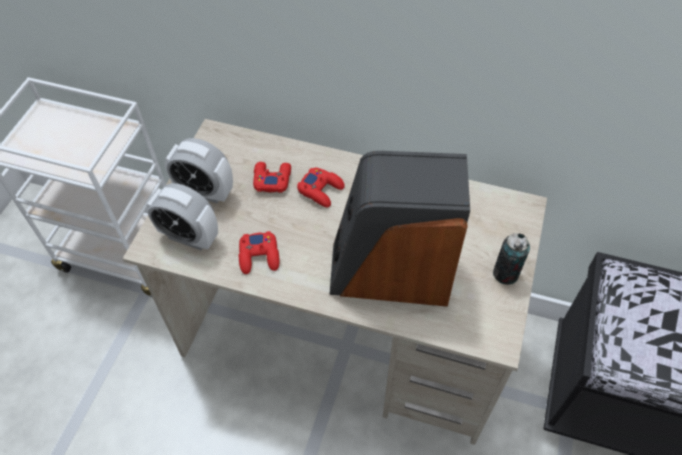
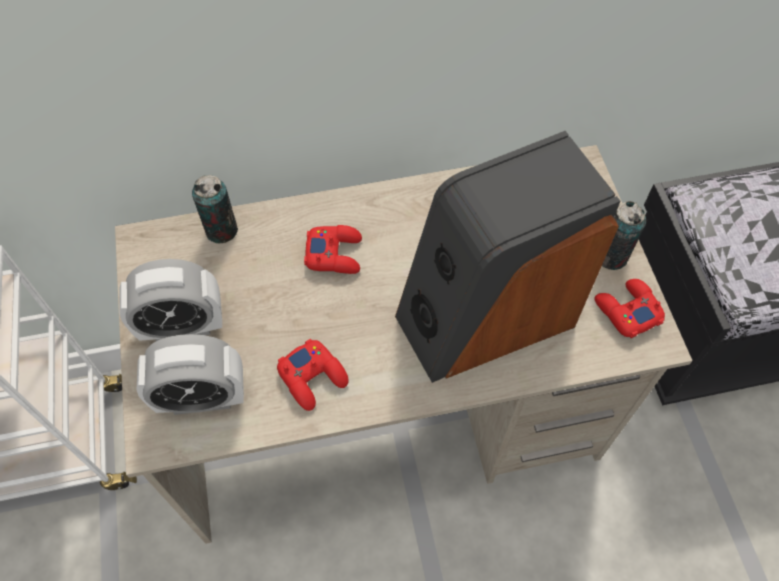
camera: 30 degrees left, 5 degrees up
(263, 147) = (221, 230): none -> can
(272, 179) = (262, 268): red game controller -> red game controller (627, 311)

